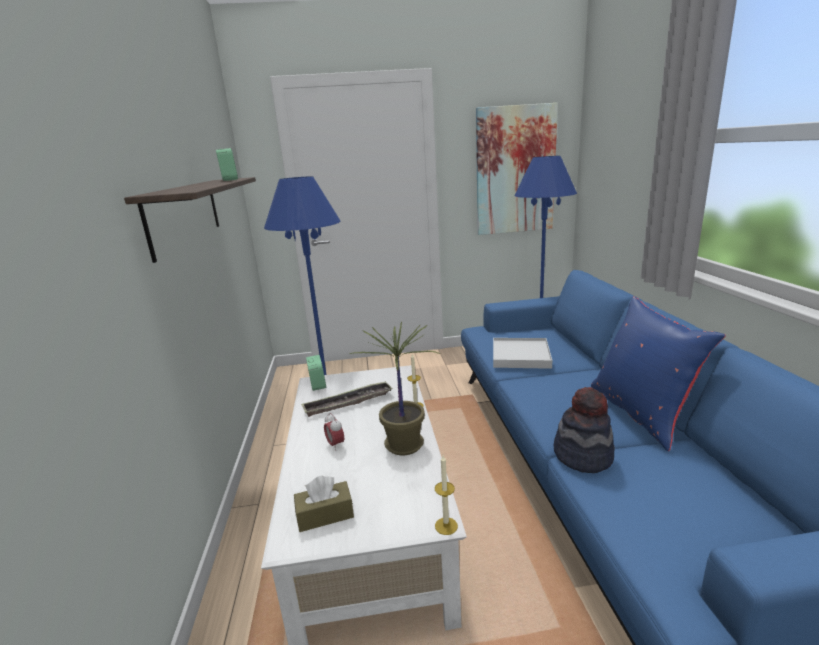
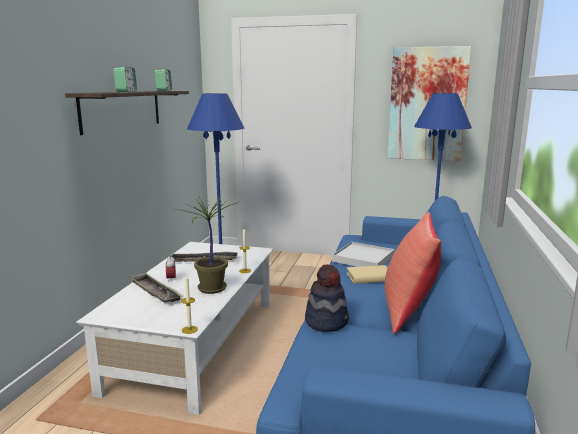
camera: 20 degrees right, 5 degrees down
(317, 384) = (196, 247): alarm clock -> alarm clock (126, 92)
(325, 515) = (129, 308): brown tissue box -> none
(334, 473) = (155, 292): none -> tray
(556, 379) = (370, 277): none -> beige book
(641, 412) = (408, 309): blue pillow -> red pillow

